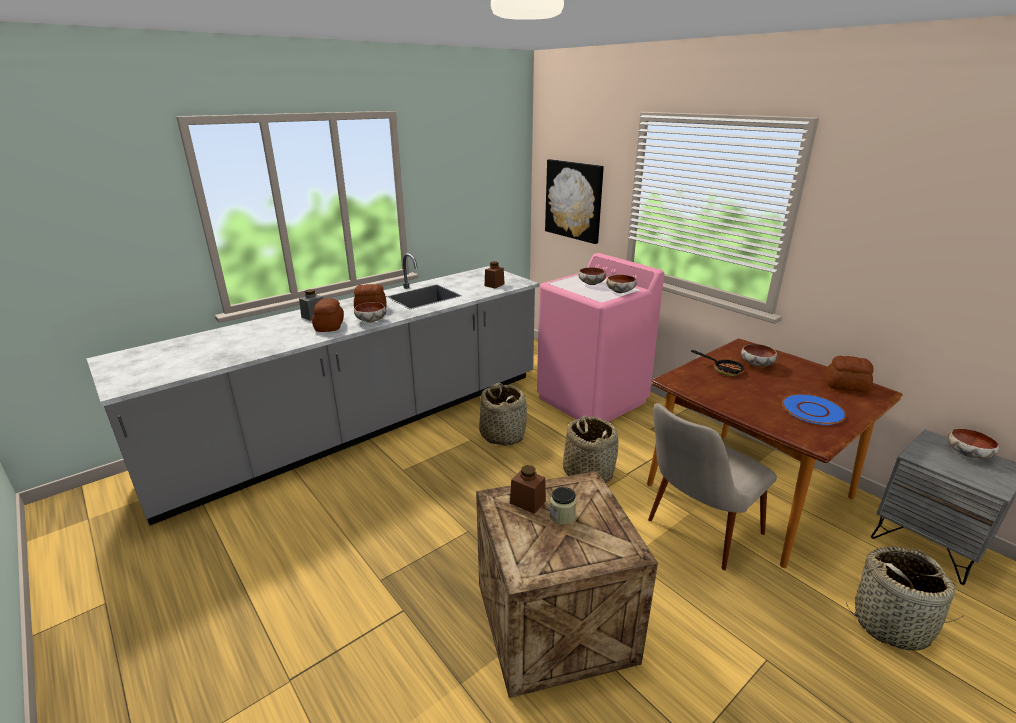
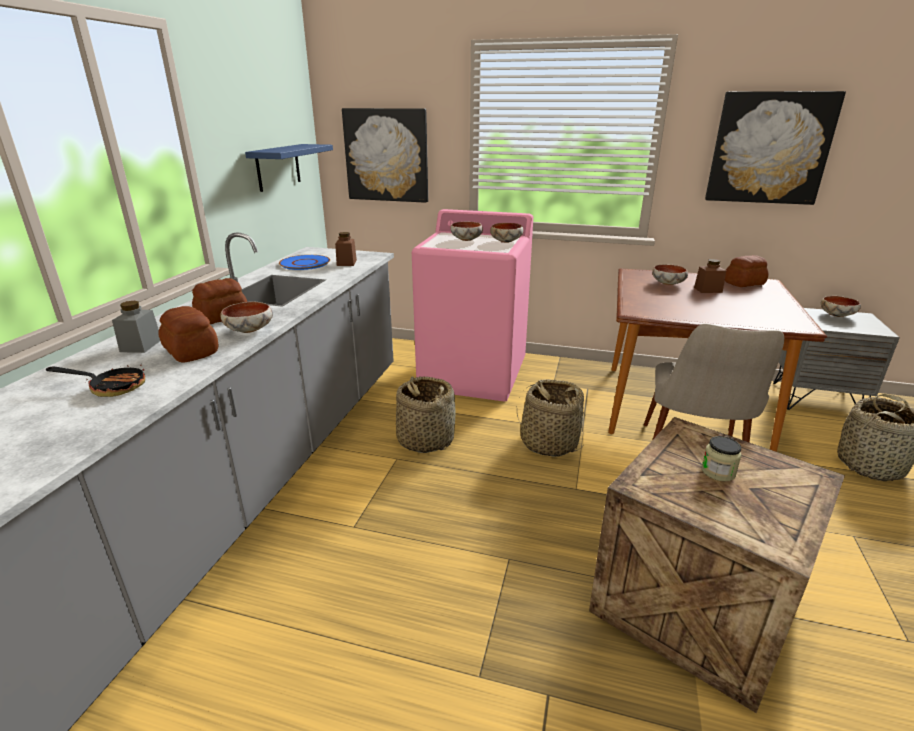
camera: 35 degrees left, 0 degrees up
(483, 203) = (278, 167): none -> blue shelf
(527, 502) = (670, 474): brown jar -> brown jar (708, 290)
(723, 369) = (653, 293): frying pan -> frying pan (111, 387)
(812, 410) = (759, 305): blue plate -> blue plate (305, 263)
(909, 246) = (769, 148): none -> picture

